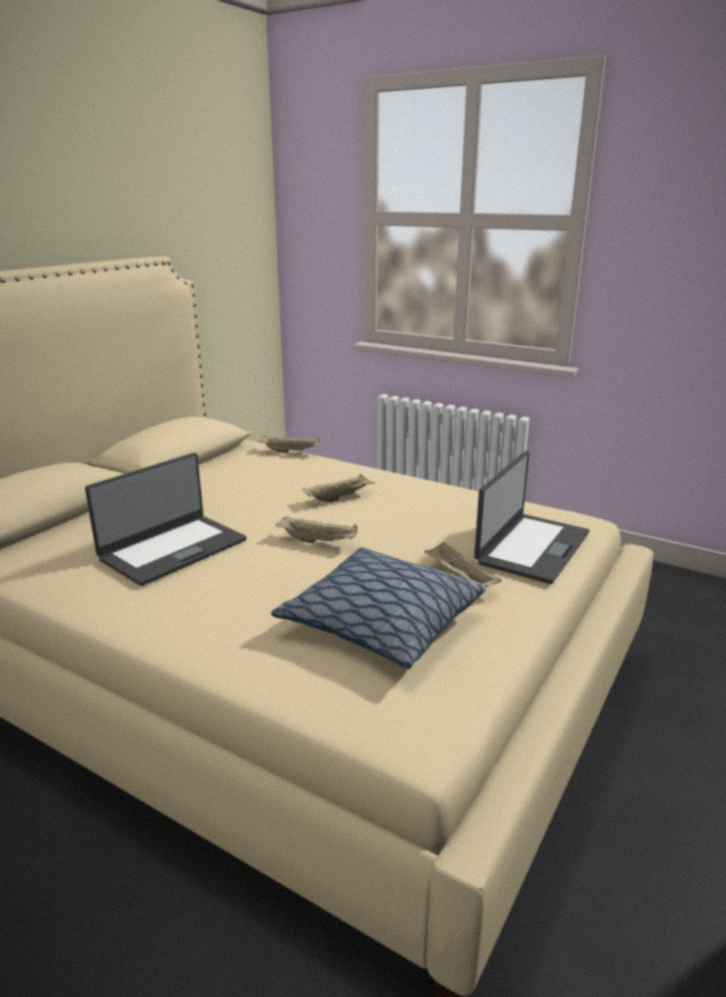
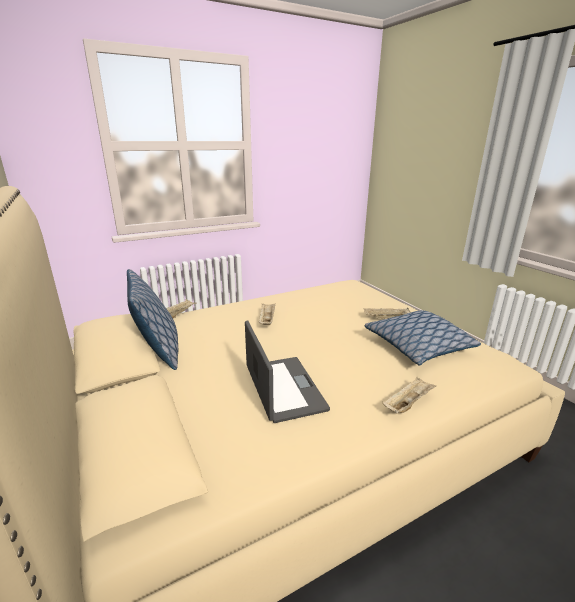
camera: 60 degrees left, 0 degrees up
(200, 471) = (158, 352): none -> pillow
(319, 541) = (318, 339): beige tray -> beige tray (408, 403)
(531, 547) = (368, 297): laptop -> none

